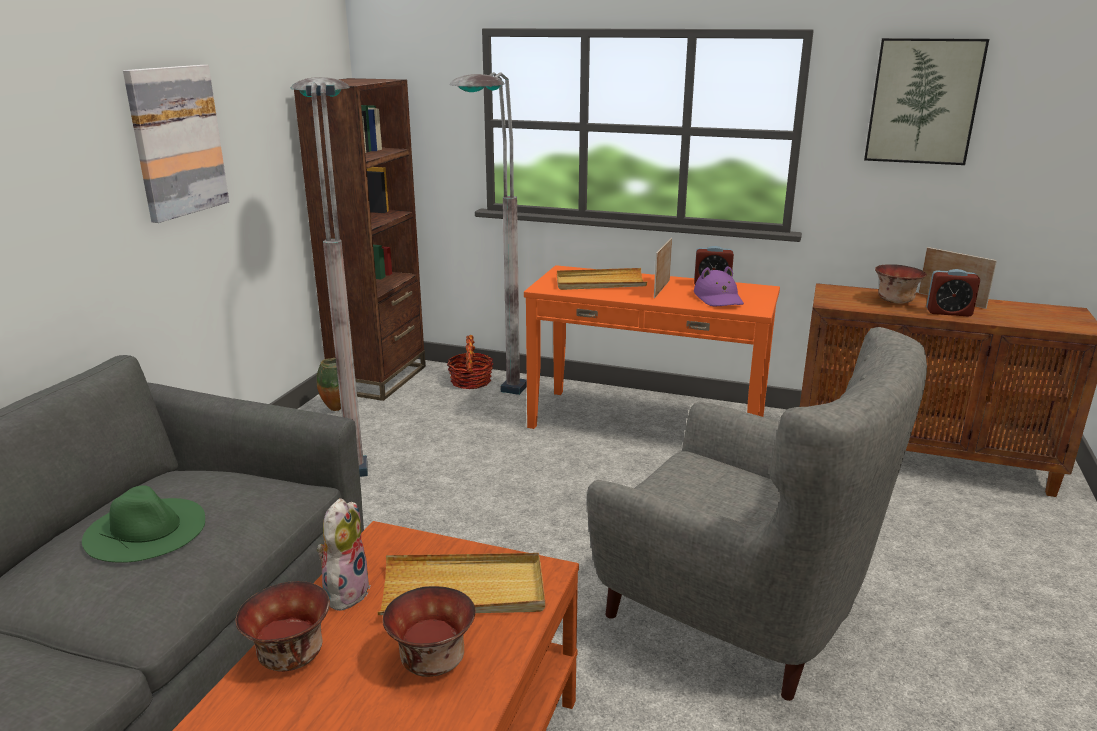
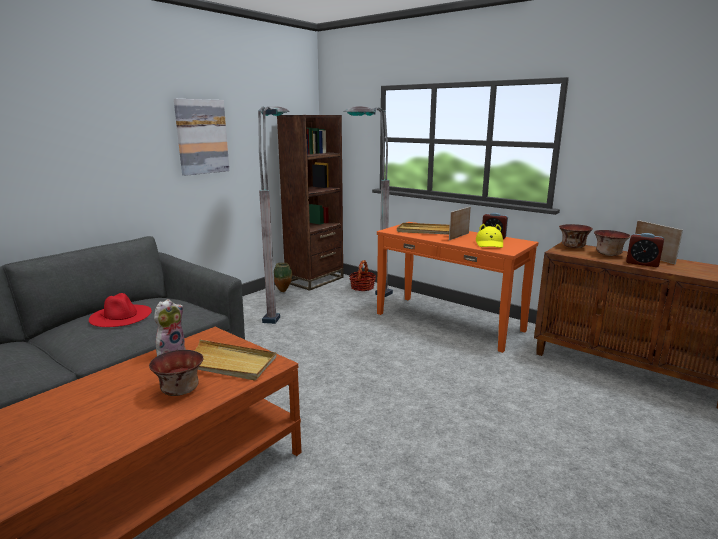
camera: 20 degrees right, 5 degrees down
(146, 529) = (121, 315): green hat -> red hat
(291, 657) = (120, 374): bowl -> bowl (573, 247)
(719, 298) = (489, 244): purple hat -> yellow hat
(739, 611) = (433, 429): grey armchair -> none
(923, 101) = (642, 122): picture -> none

